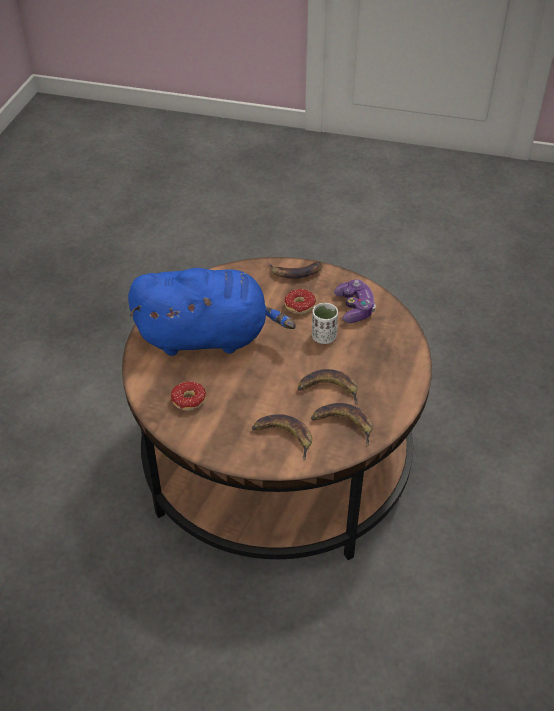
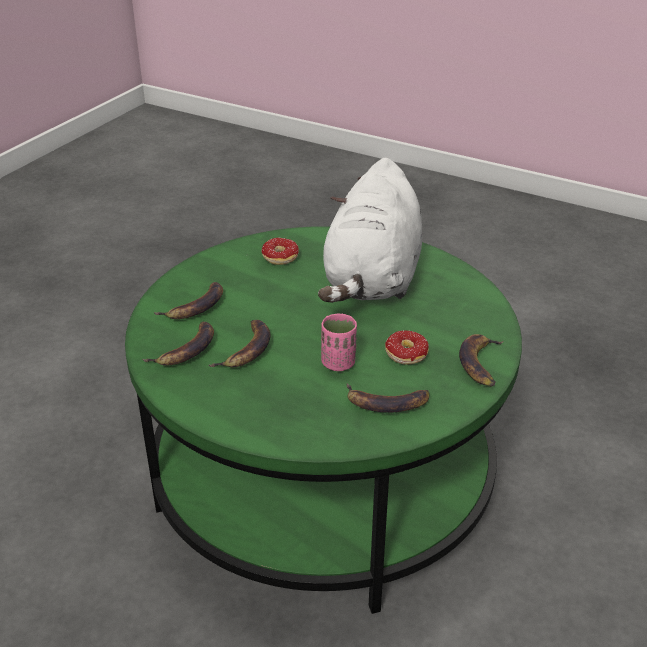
camera: 105 degrees right, 10 degrees down
(208, 337) = (372, 279): blue plush toy -> white plush toy
(277, 458) = (323, 475): brown coffee table -> green coffee table
(324, 337) = (338, 363): white cup -> pink cup
(354, 308) = (386, 402): game controller -> banana

